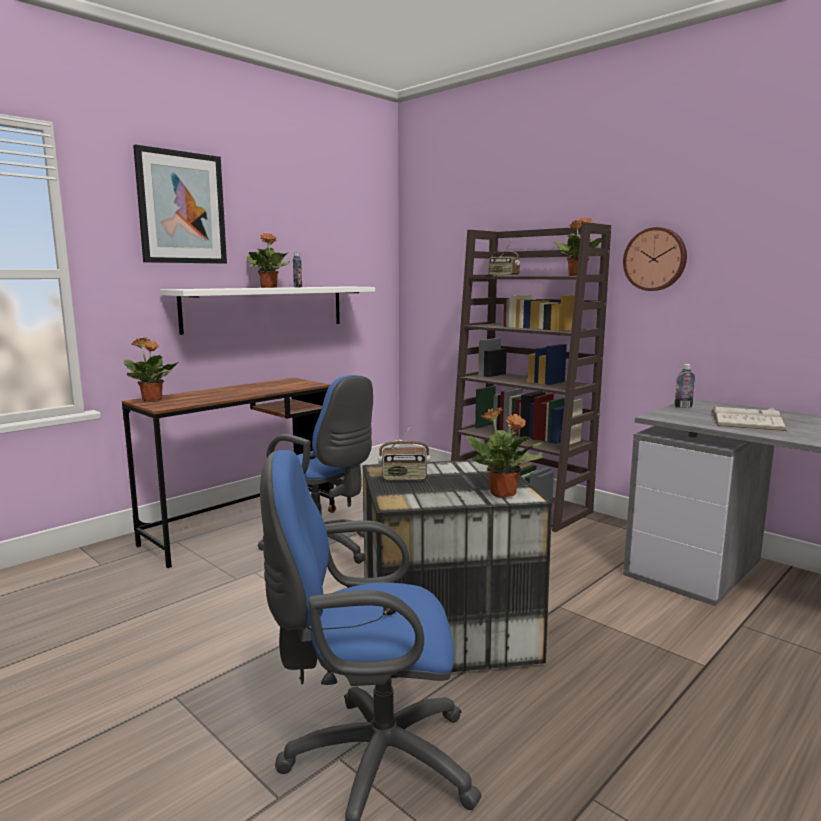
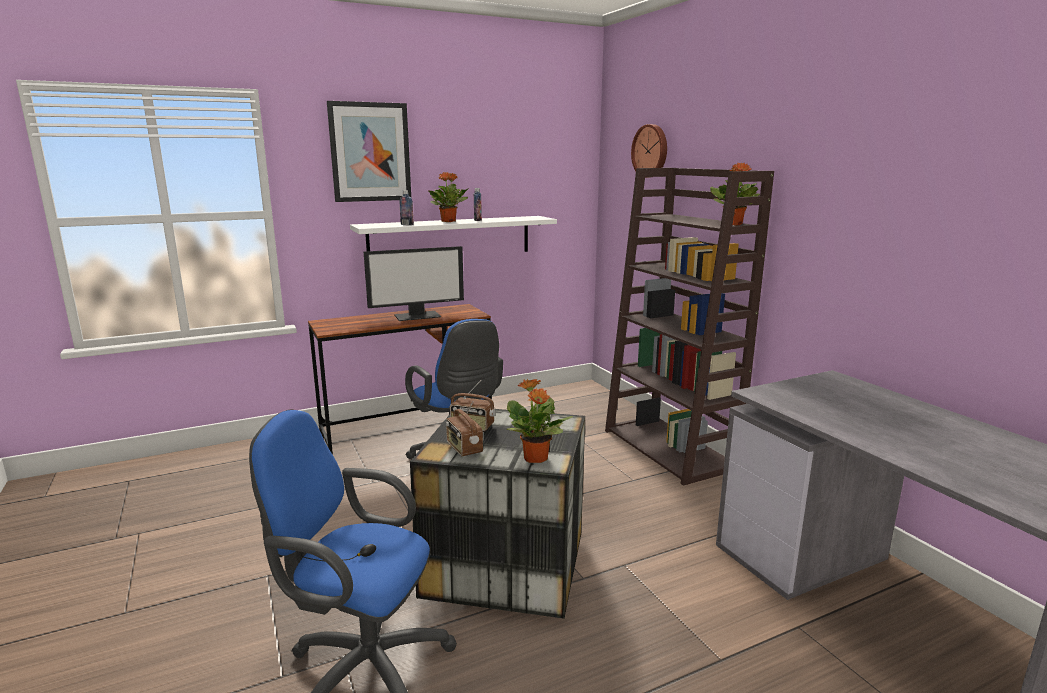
camera: 20 degrees right, 5 degrees up
(152, 400) = (329, 322): potted plant -> none
(251, 389) = (417, 316): none -> monitor
(503, 276) = (673, 216): radio -> radio (463, 448)
(655, 259) = (814, 212): wall clock -> wall clock (651, 151)
(683, 407) = (806, 382): bottle -> bottle (407, 224)
(746, 420) = (854, 410): white book -> none

